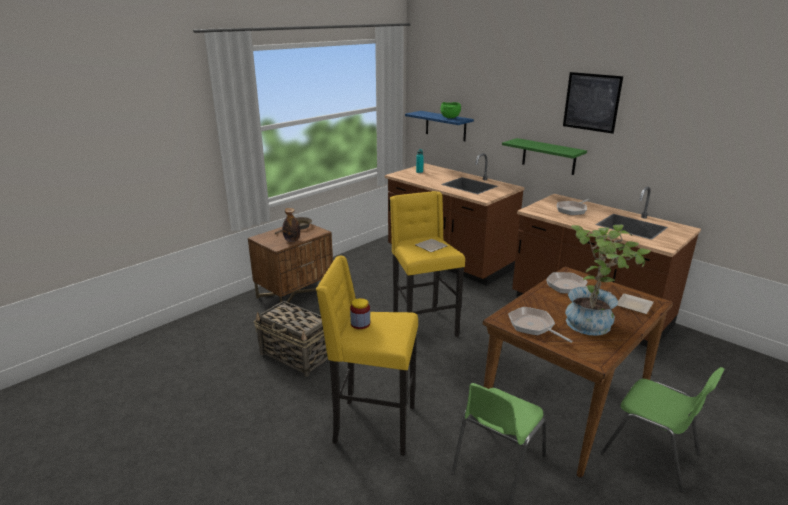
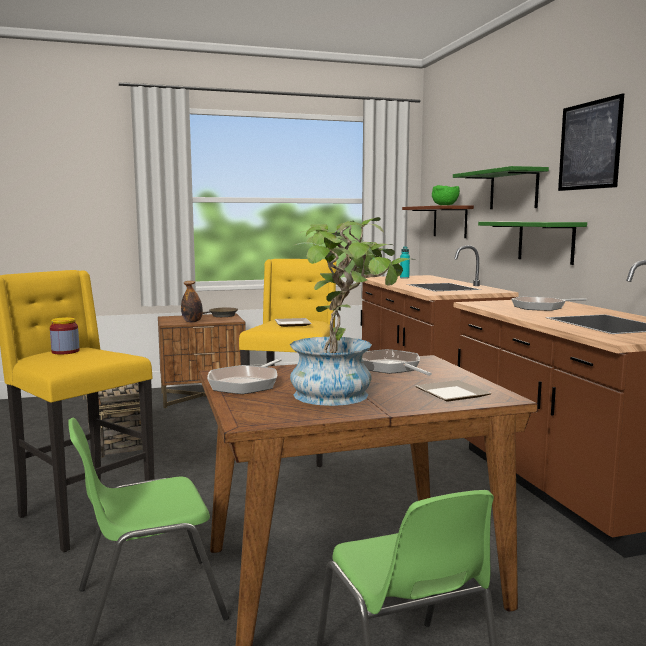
camera: 30 degrees right, 15 degrees down
(445, 126) = (450, 221): blue shelf -> brown shelf
(517, 116) = (513, 190): none -> green shelf
(533, 326) = (246, 383): frying pan -> frying pan turned 150 degrees counterclockwise

